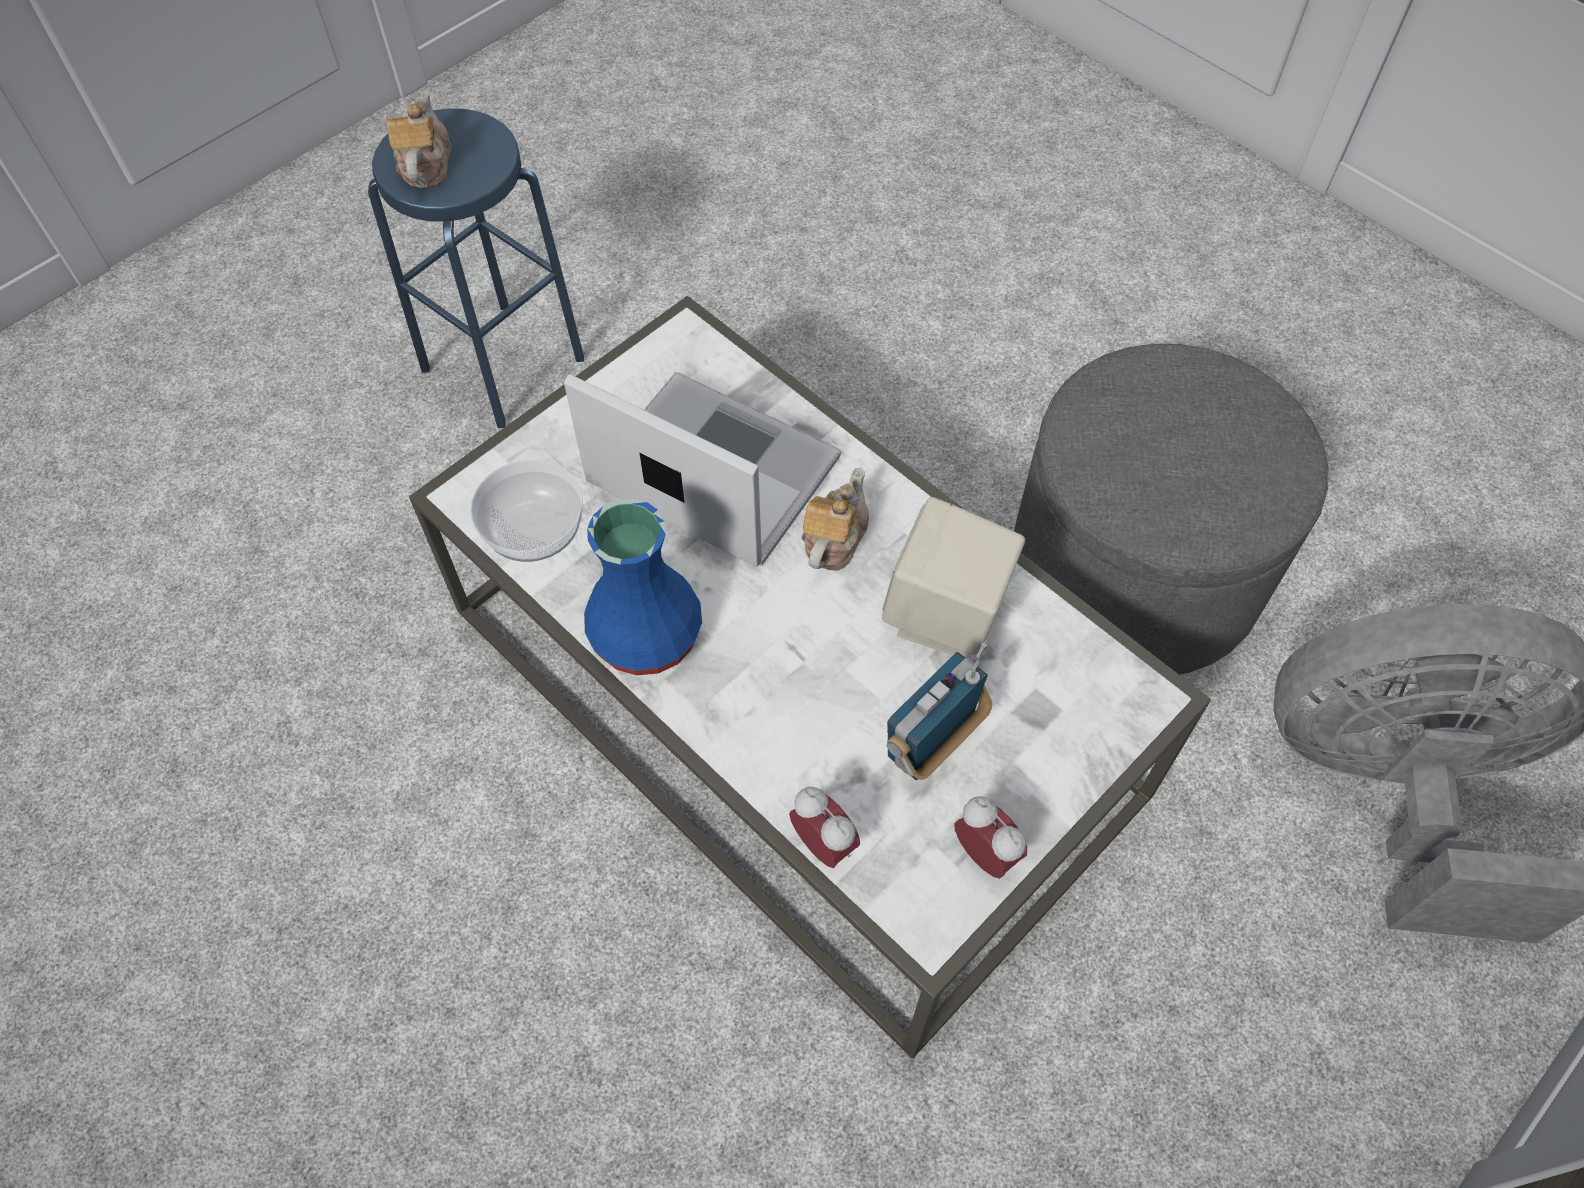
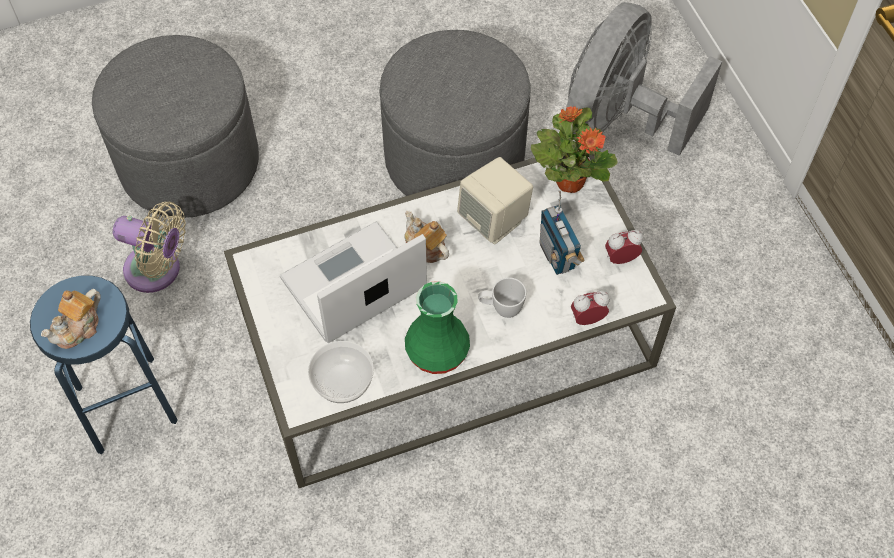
camera: 65 degrees left, 0 degrees up
(425, 164) = (78, 328): teapot -> teapot turned 75 degrees counterclockwise
(647, 632) = (436, 350): blue vase -> green vase
(717, 305) = (158, 270): none -> beige fan
(774, 696) = (501, 308): none -> white mug
(905, 260) = (190, 163): none -> grey ottoman
(1103, 702) = (569, 181): none -> potted plant

